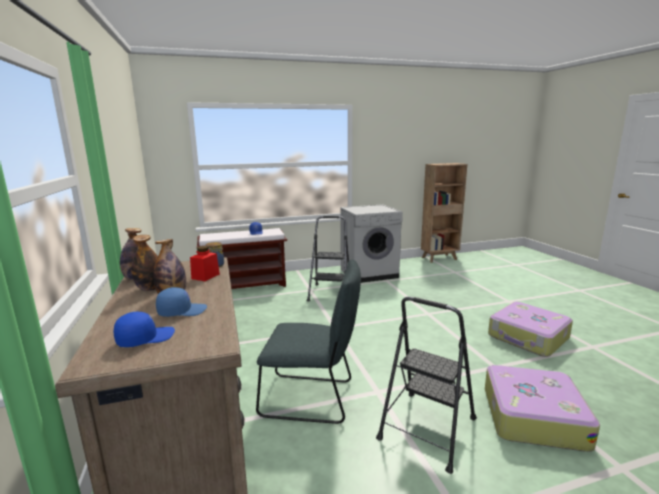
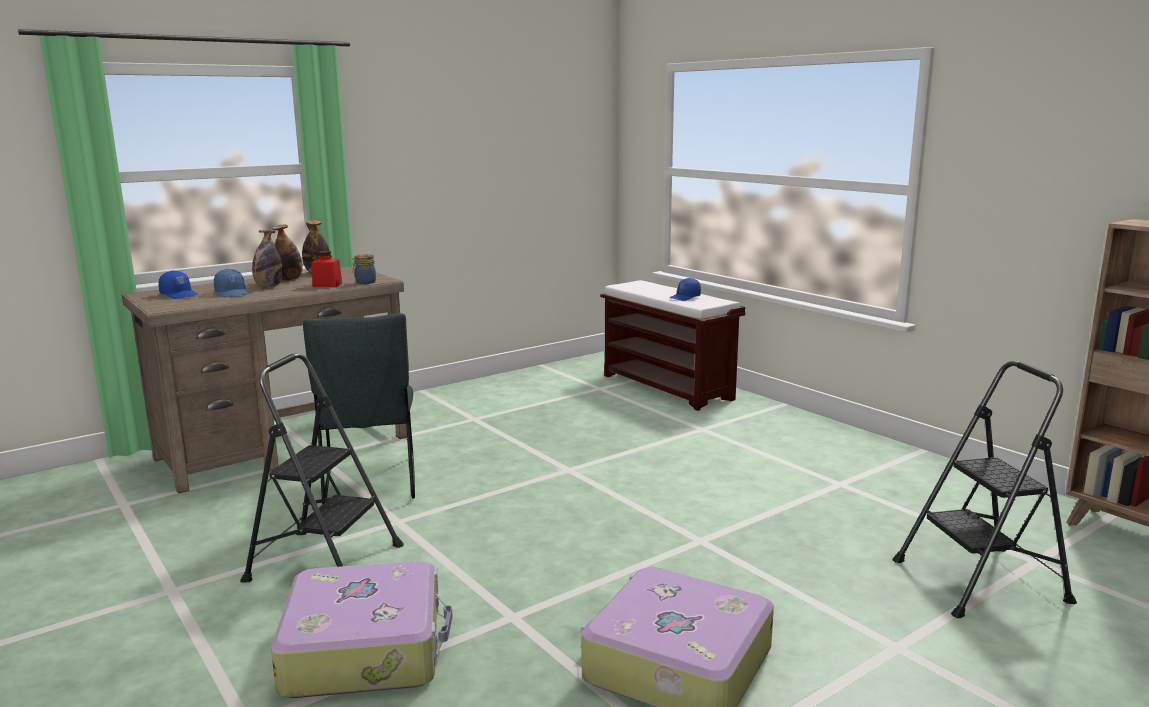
camera: 70 degrees right, 0 degrees up
(331, 292) = (709, 445): black step ladder -> black step ladder (985, 579)
(369, 274) = (855, 463): white washing machine -> none

